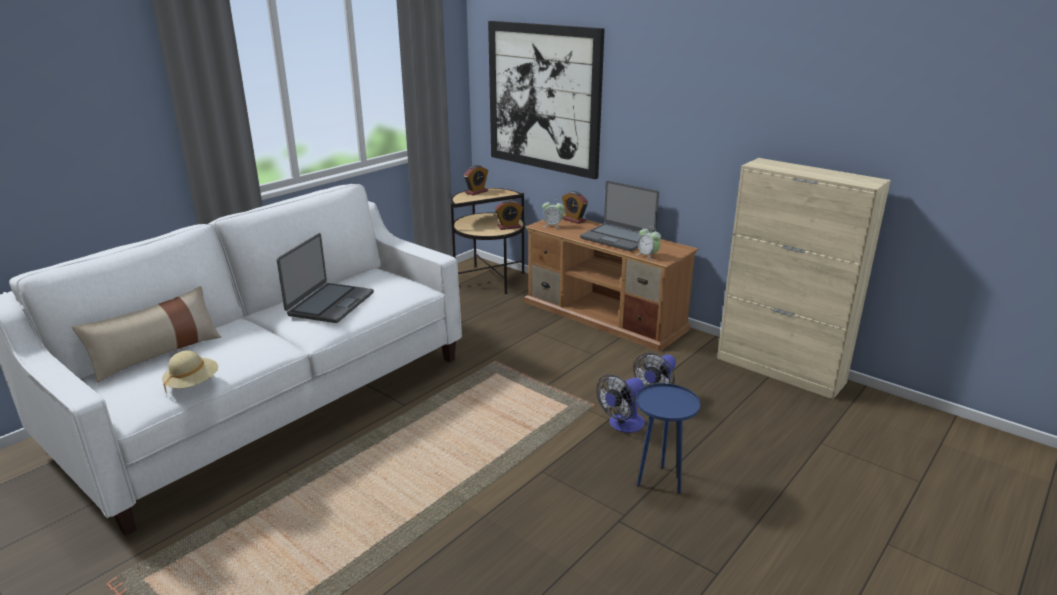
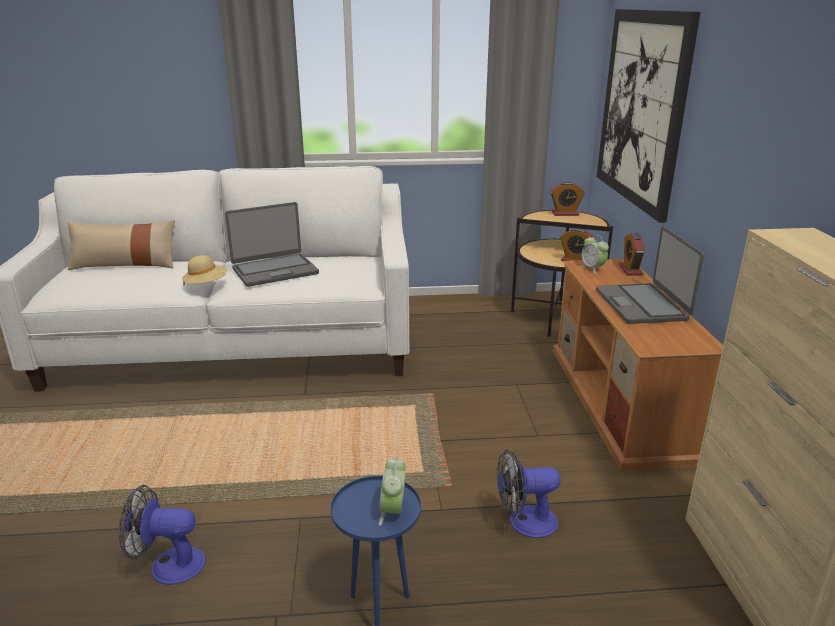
camera: 45 degrees right, 0 degrees up
(193, 384) = (97, 292): beige hat -> beige hat (206, 285)
(622, 425) = (443, 524): fan -> fan (168, 565)
(648, 255) = (639, 335): alarm clock -> alarm clock (393, 511)

